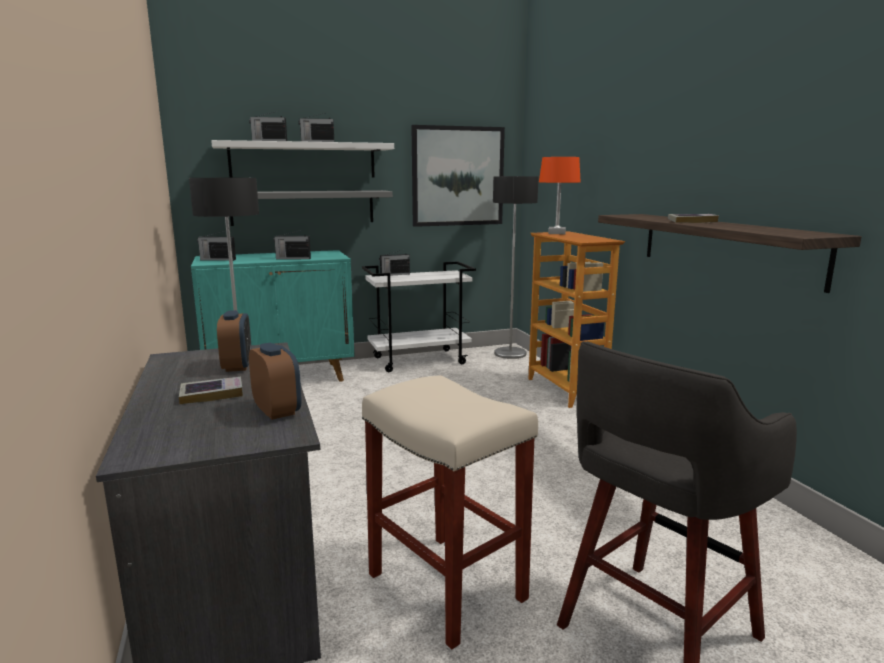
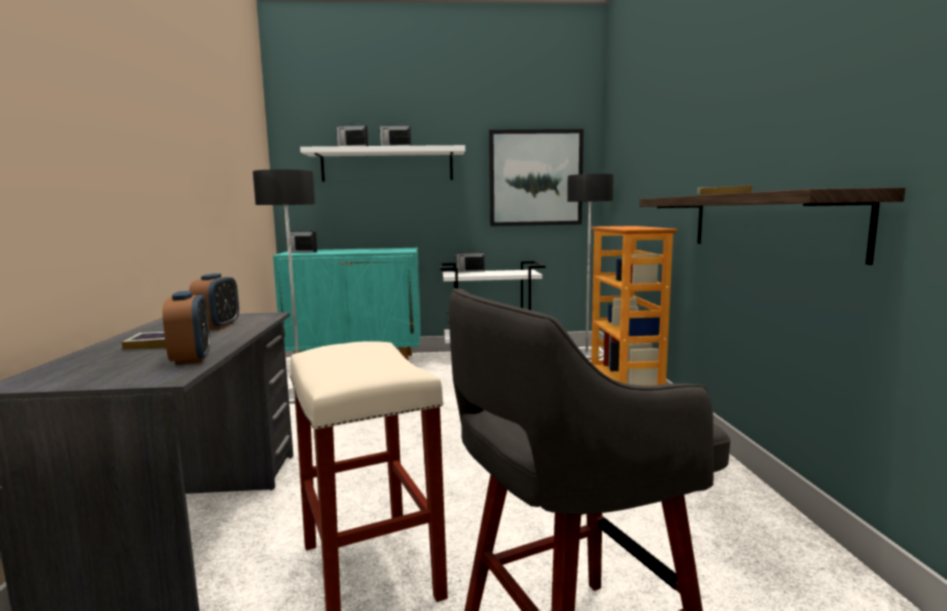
camera: 15 degrees right, 5 degrees down
(292, 258) = (365, 251): radio -> none
(303, 207) = (386, 208): grey shelf -> none
(557, 233) = (617, 226): orange table lamp -> none

